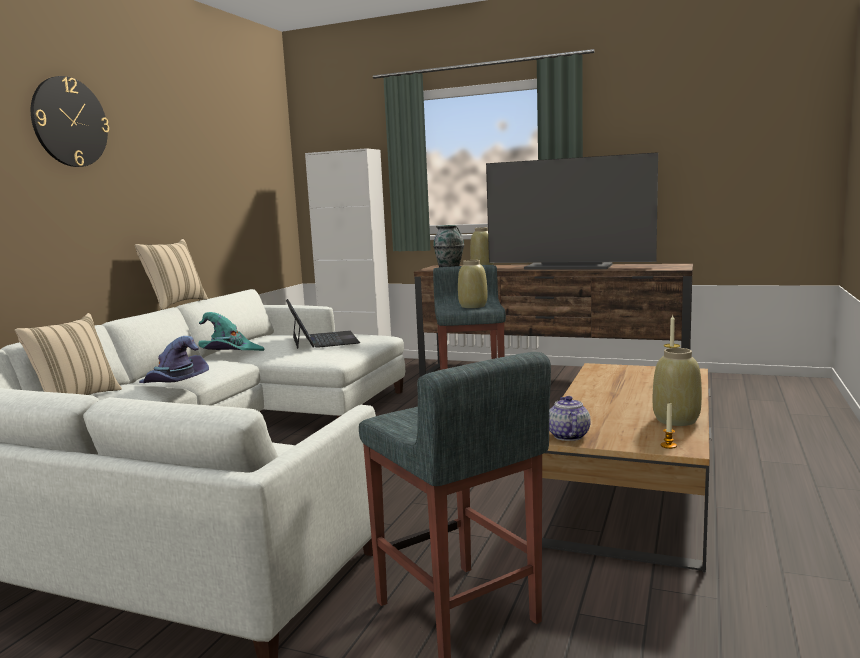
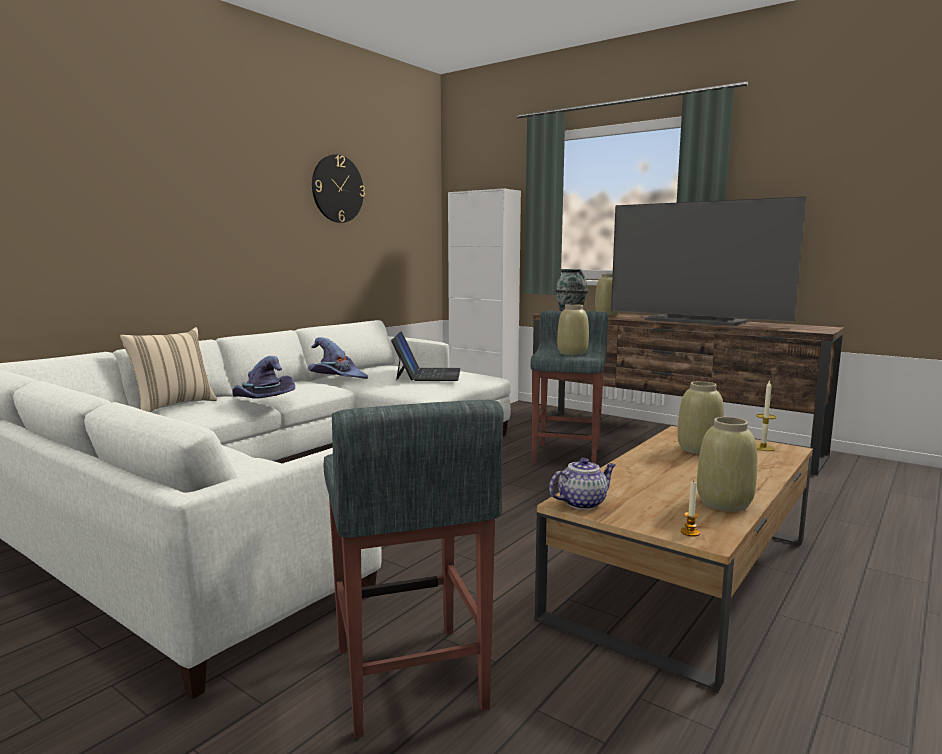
camera: 15 degrees right, 0 degrees up
(69, 122) = (206, 152): wall clock -> wall clock (337, 189)
(175, 304) = (296, 327): beige pillow -> none
(229, 352) = (336, 377): turquoise hat -> purple hat
(567, 436) = (582, 503): teapot -> teapot turned 45 degrees clockwise
(622, 380) = (698, 449): none -> beige vase

